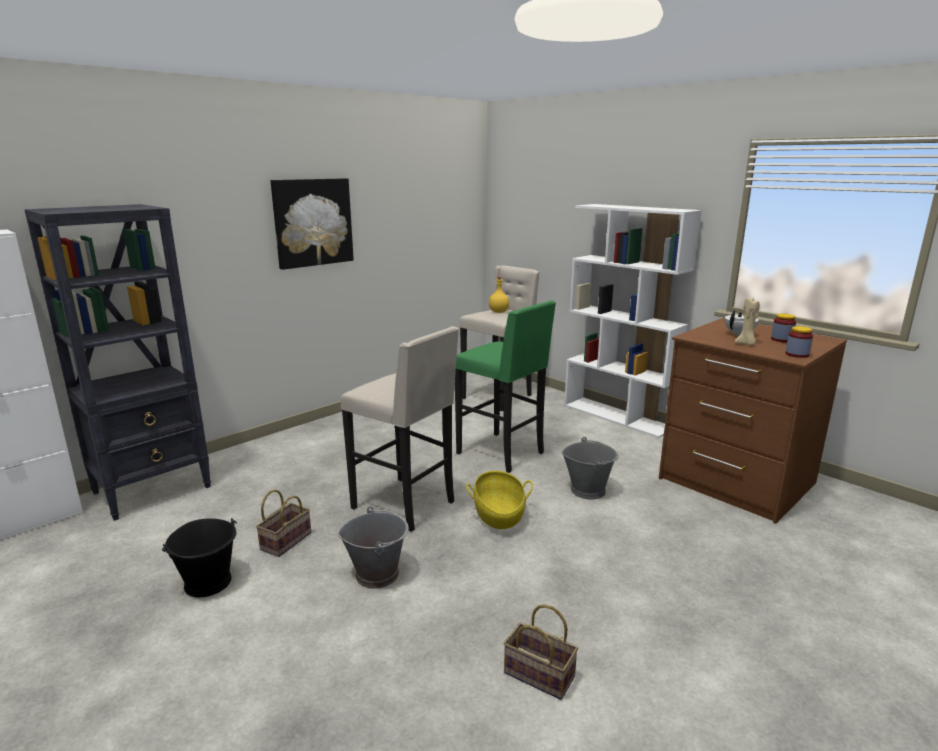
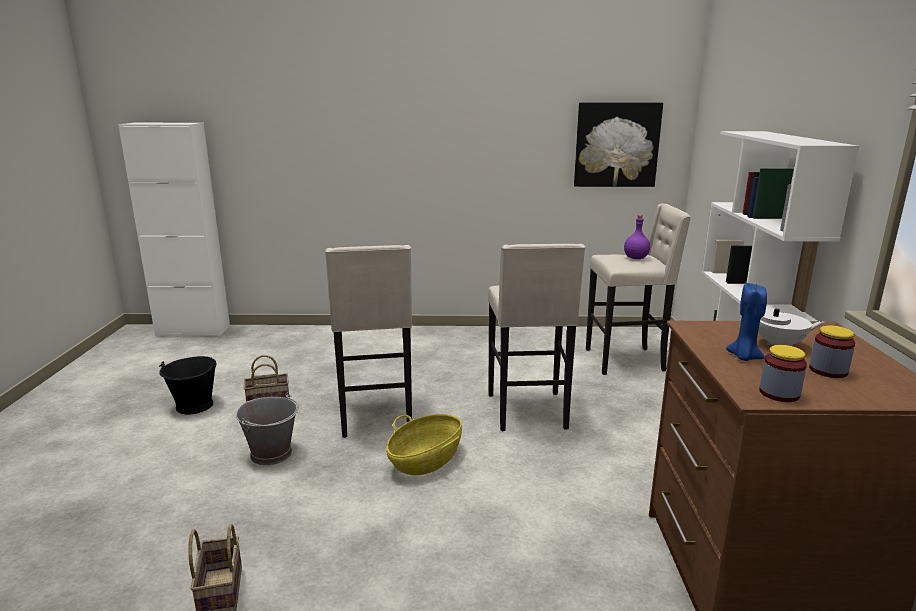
camera: 45 degrees right, 0 degrees up
(153, 489) = (269, 336): black bookcase -> none
(312, 222) = (449, 134): picture -> picture (616, 145)
(498, 312) = (636, 258): yellow bottle -> purple bottle
(502, 453) = (529, 412): green stool -> beige stool
(588, 490) = (545, 484): grey bucket -> none
(746, 344) = (744, 357): beige candle -> blue candle

